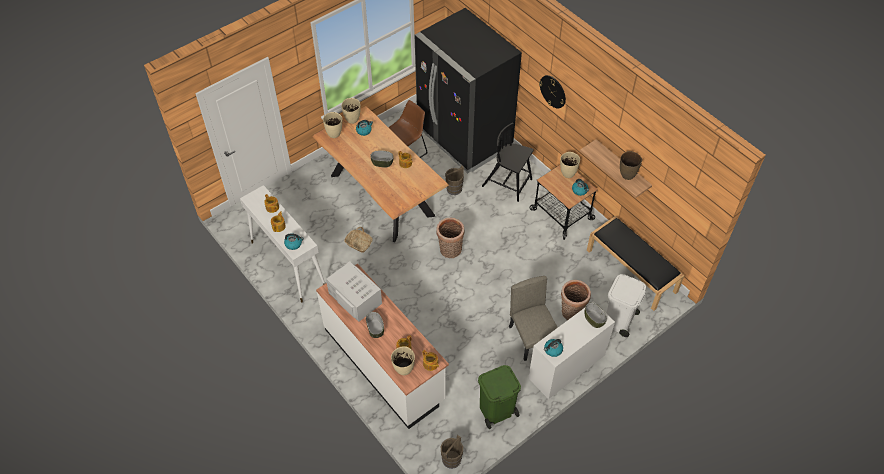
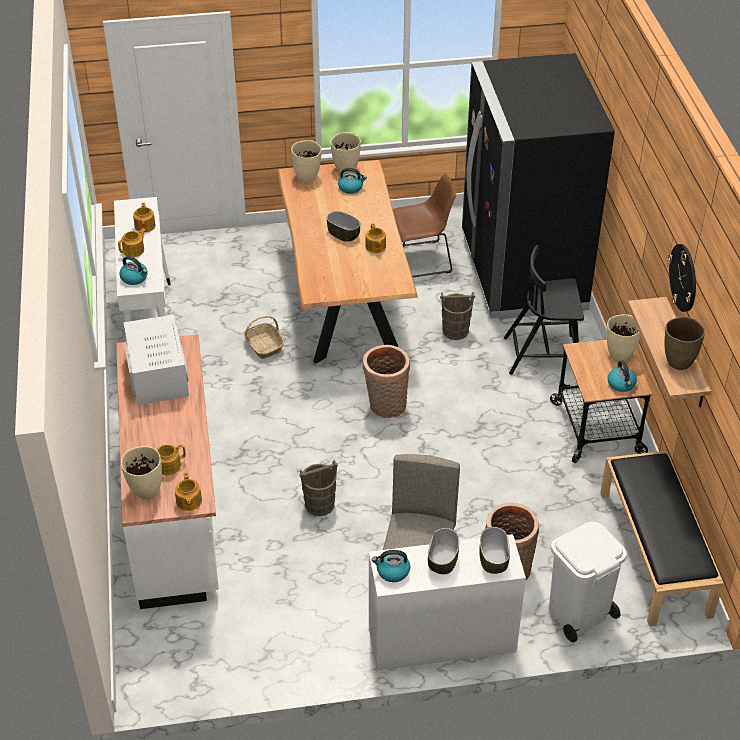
camera: 30 degrees right, 10 degrees down
(375, 329) = (151, 423): bowl -> bowl (442, 560)
(451, 459) = (166, 680): brown bucket -> brown bucket (319, 504)
(496, 410) = (285, 647): green trash can -> none
(508, 183) = (543, 355): black chair -> black chair turned 60 degrees counterclockwise
(553, 91) = (636, 204): wall clock -> wall clock (683, 277)

